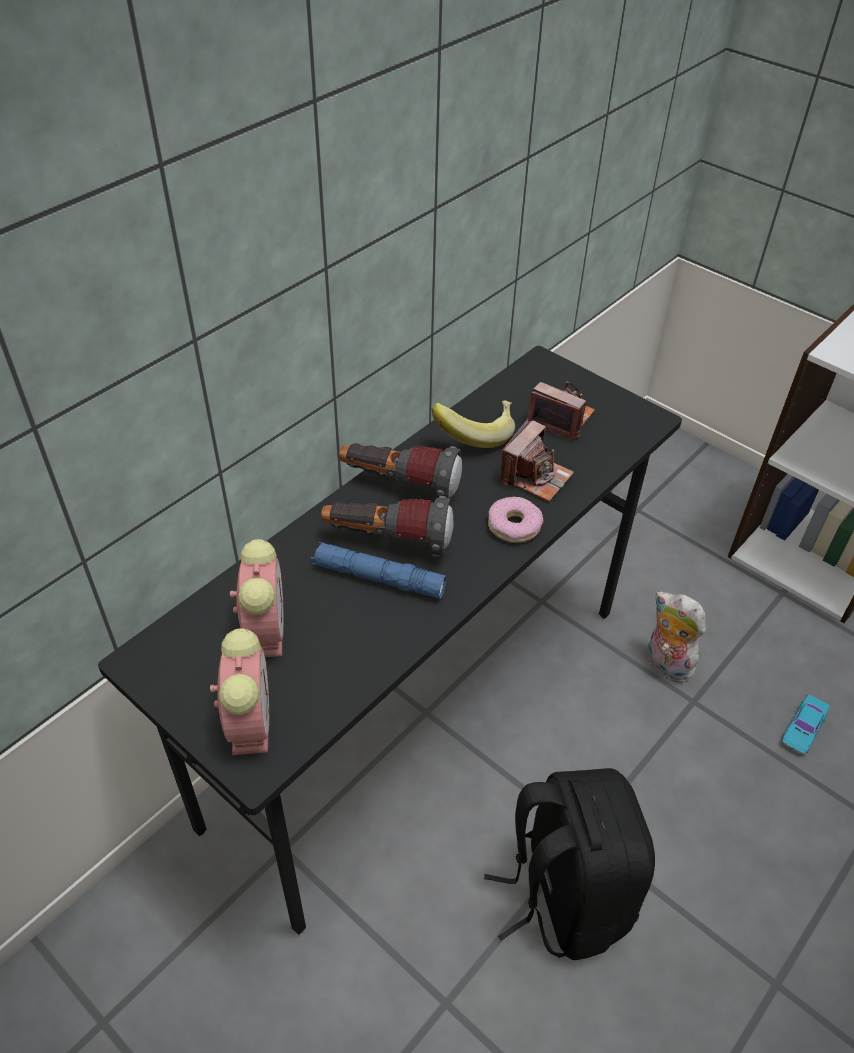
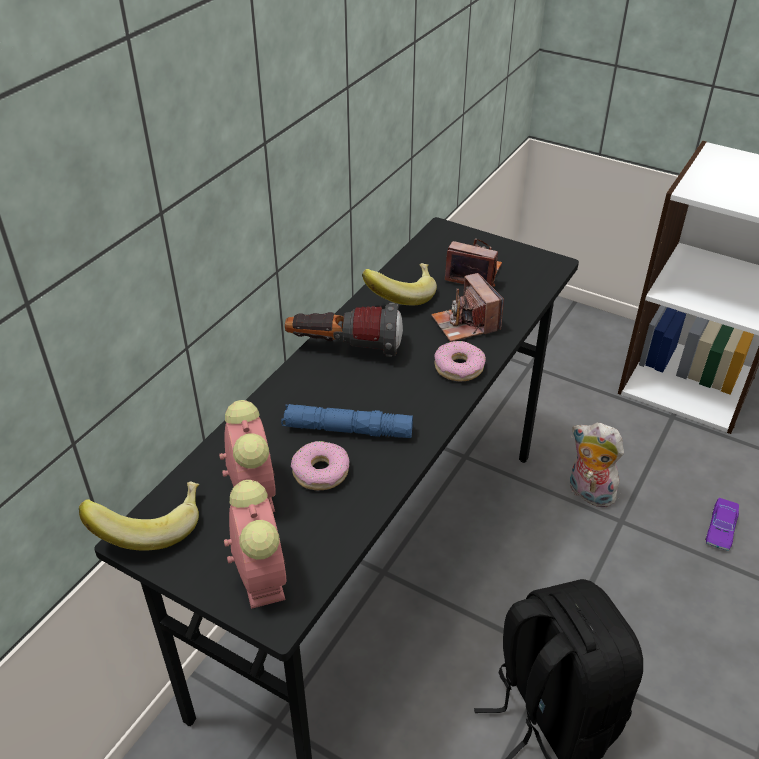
camera: 10 degrees left, 5 degrees down
(157, 650) = (151, 526): none -> banana
(339, 620) = (321, 472): none -> donut
(387, 541) = (346, 397): flashlight -> none
(535, 476) = (465, 324): camera -> camera turned 135 degrees clockwise
(803, 728) = (721, 528): turquoise toy car -> purple toy car

